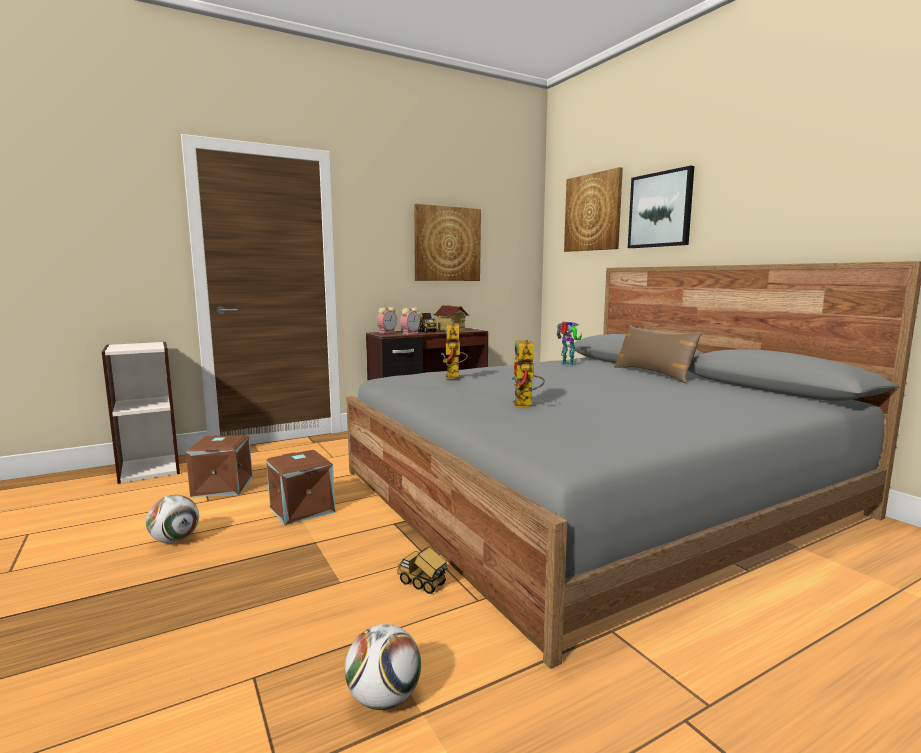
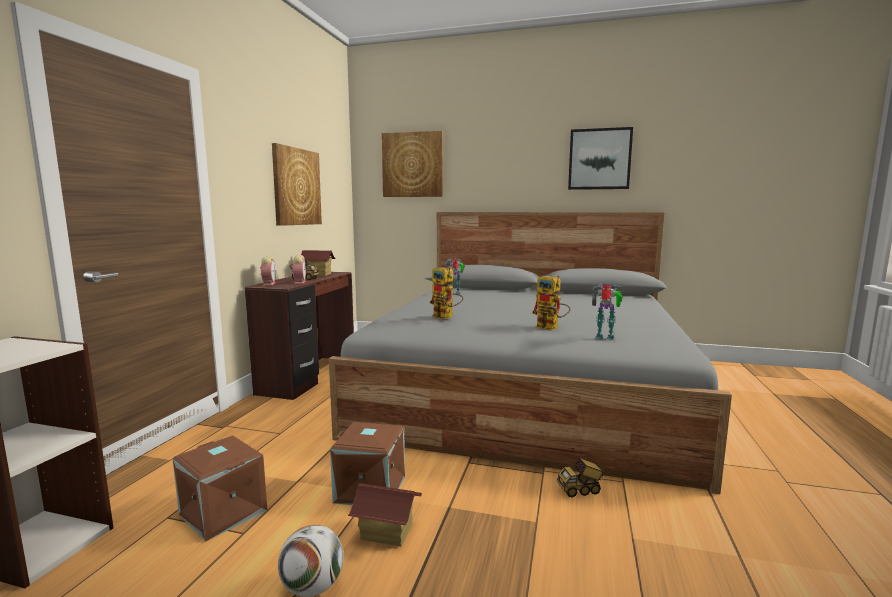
camera: 45 degrees left, 0 degrees up
(256, 535) = (386, 532): none -> toy house
(383, 698) = (714, 564): football -> none
(536, 424) = (605, 338): none -> toy robot
(653, 374) = (523, 292): brown pillow -> none
(660, 210) = (482, 168): picture -> picture (599, 159)

